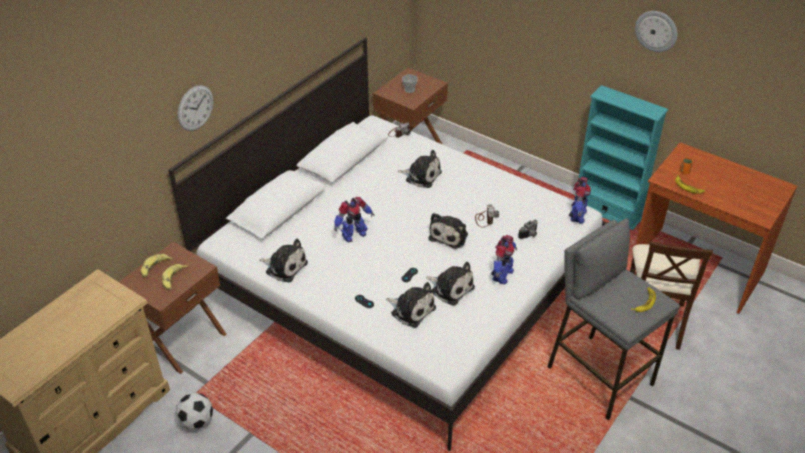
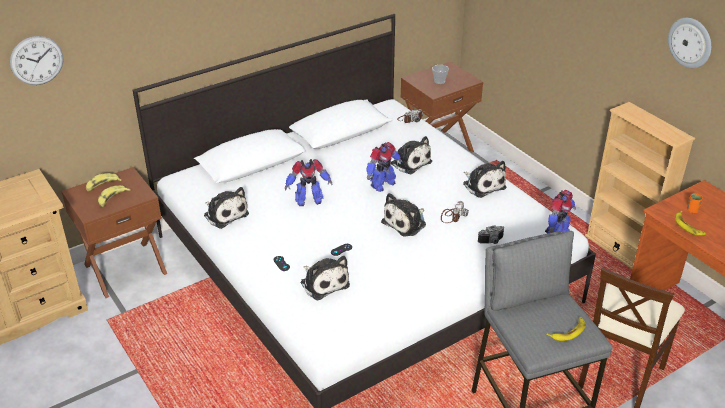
camera: 20 degrees right, 5 degrees down
(195, 108) = (173, 35): wall clock -> wall clock (37, 60)
(197, 422) = (95, 345): football -> none
(450, 288) = (376, 272): plush toy -> plush toy (483, 185)
(502, 275) = (438, 273): toy robot -> toy robot (382, 184)
(607, 211) = (621, 251): turquoise bookcase -> beige bookcase

